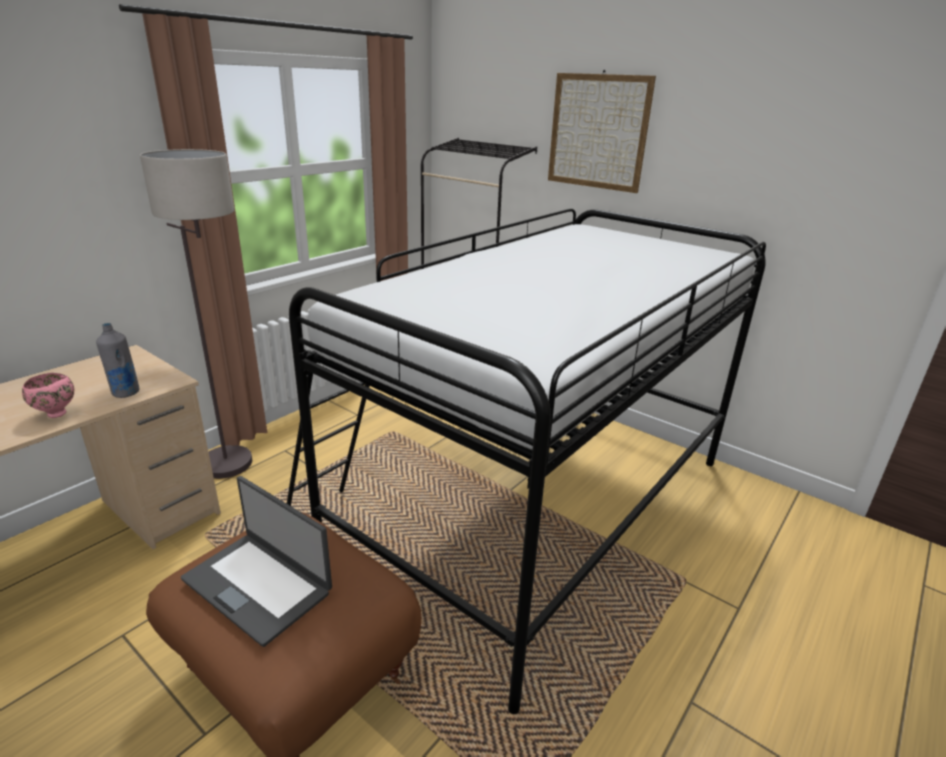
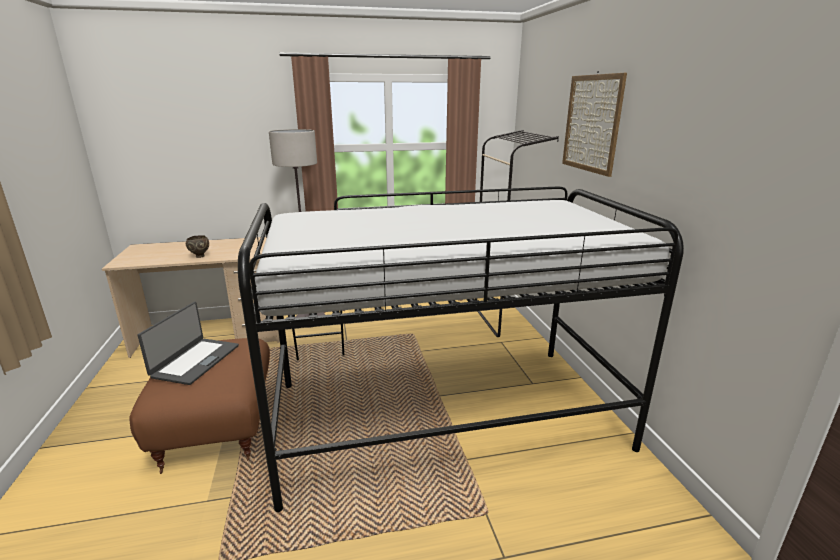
camera: 40 degrees right, 5 degrees down
(55, 414) = (199, 256): pink bowl -> brown bowl
(125, 393) = (234, 255): grey bottle -> none
(258, 585) = (195, 361): laptop -> laptop turned 150 degrees counterclockwise

